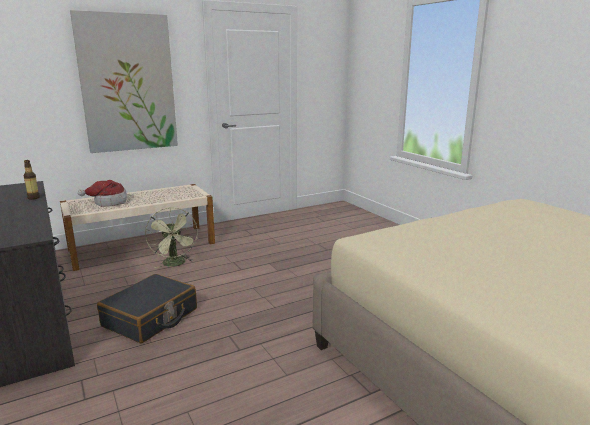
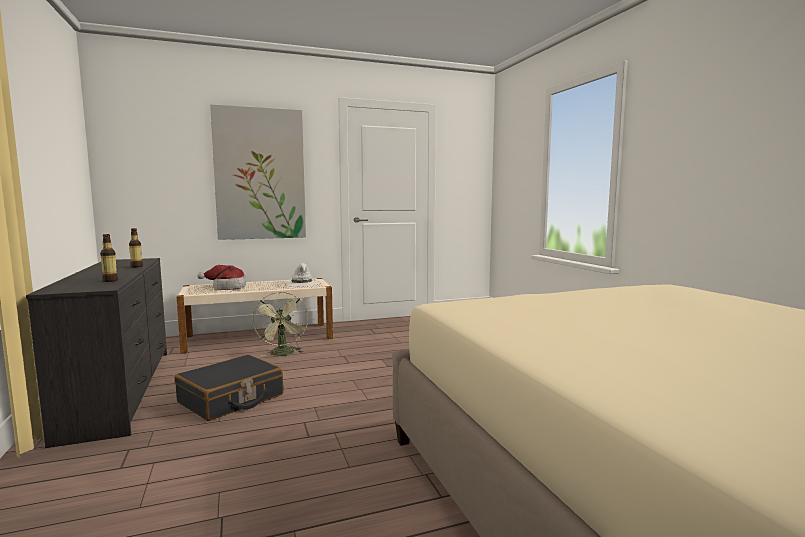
camera: 10 degrees right, 10 degrees down
(30, 224) = (110, 280): none -> bottle
(181, 193) = (302, 283): none -> white hat

